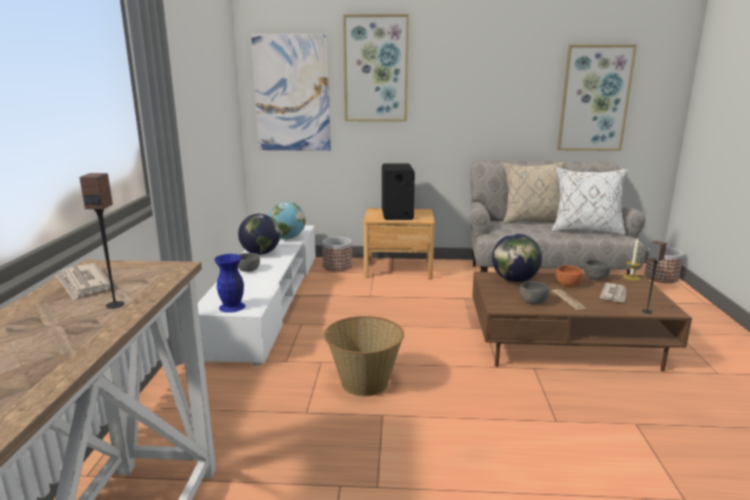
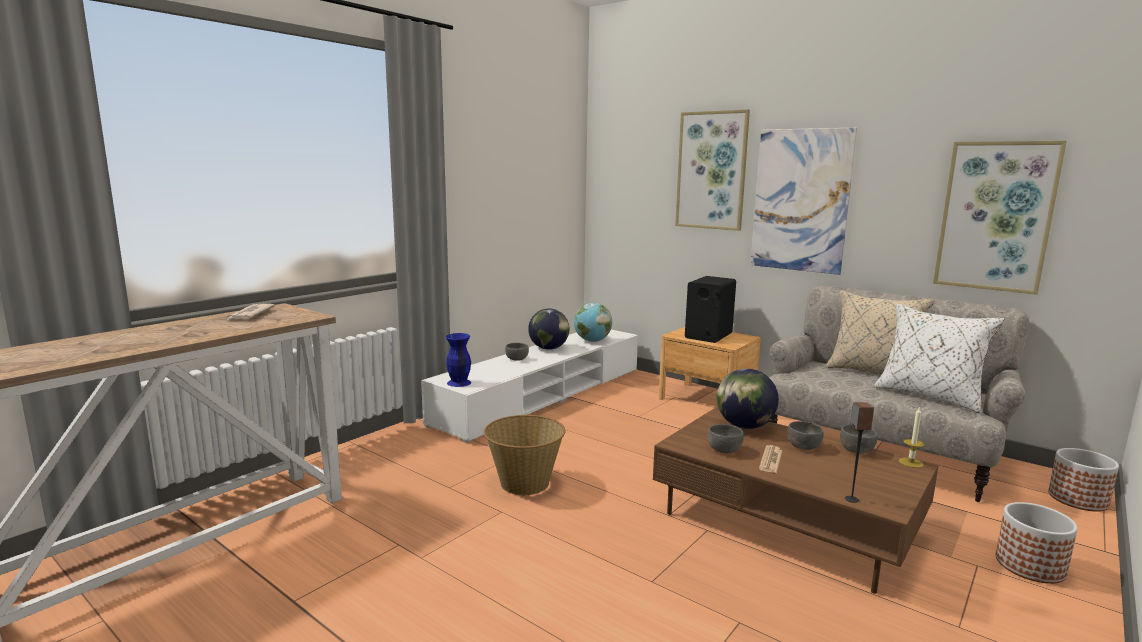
camera: 35 degrees right, 5 degrees down
(115, 305) = (233, 328): speaker -> none
(292, 94) = (630, 194): picture -> picture (800, 200)
(337, 266) = (647, 383): planter -> planter (1030, 566)
(568, 284) = (804, 446): orange bowl -> grey bowl
(614, 294) = (844, 471): newspaper -> none

